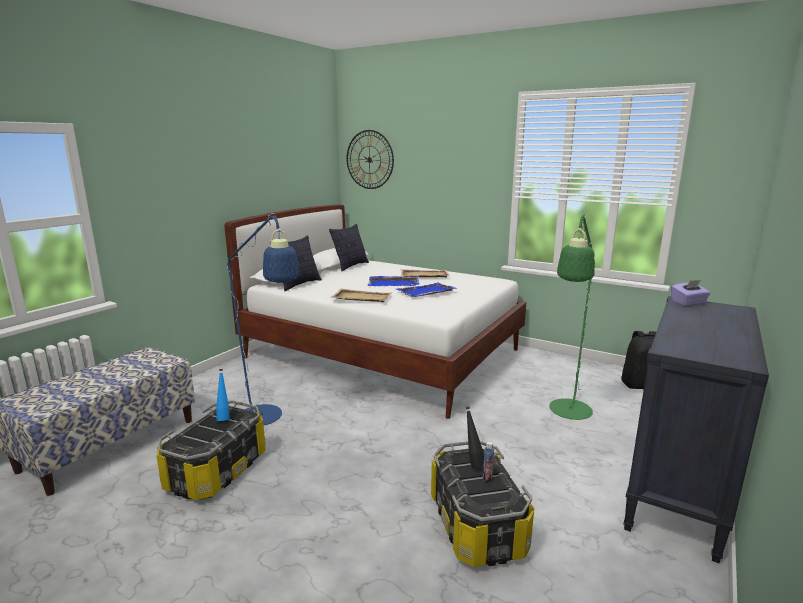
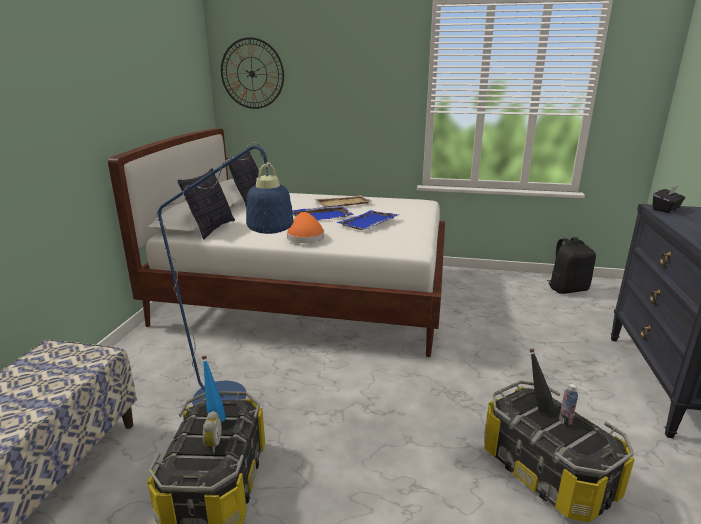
camera: 20 degrees left, 5 degrees up
(209, 434) = (212, 445): none -> alarm clock
(361, 297) = (305, 237): beige tray -> orange hat
(568, 414) = (532, 329): green floor lamp -> none
(688, 303) = (666, 209): purple tissue box -> black tissue box

